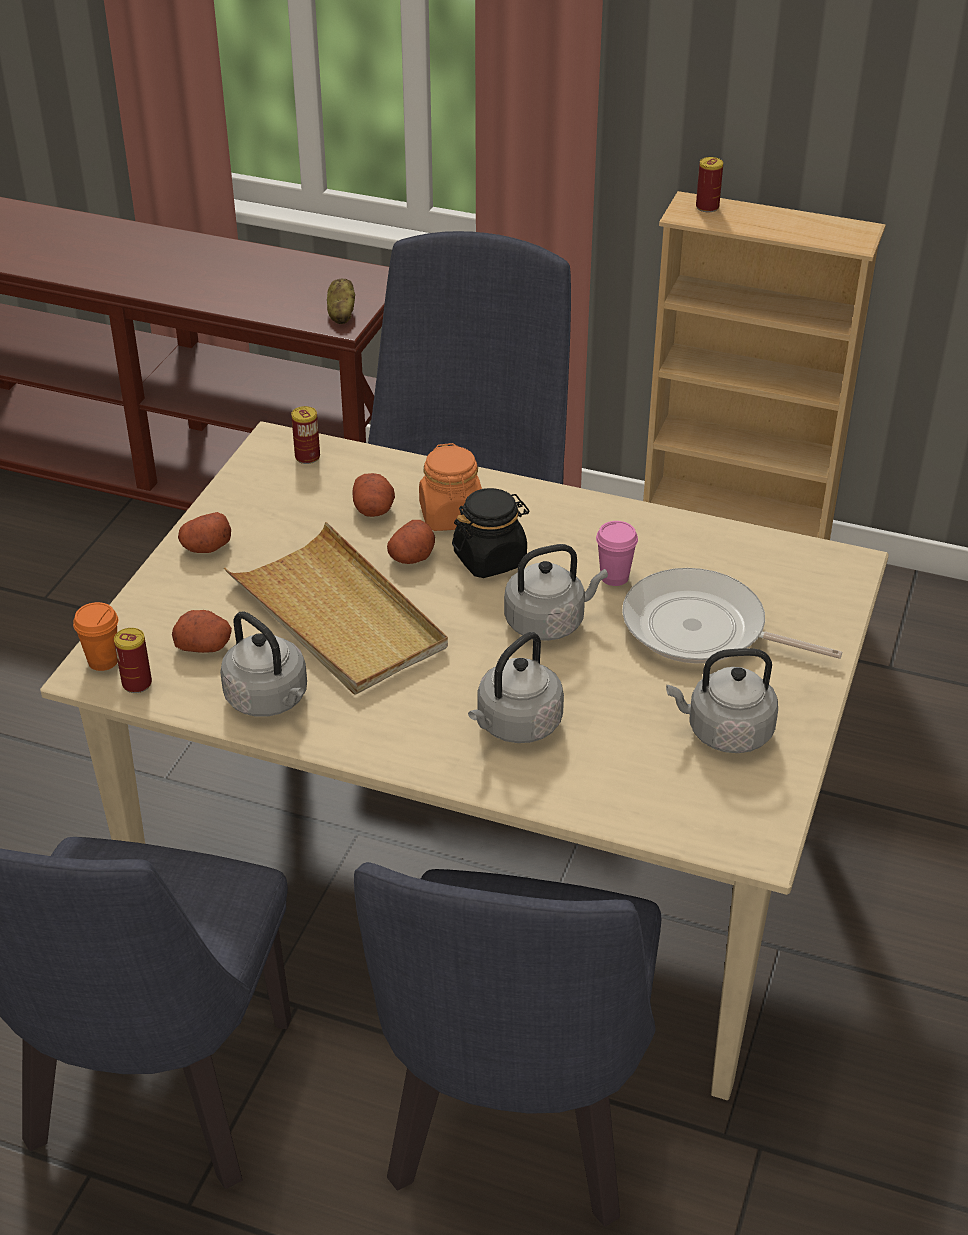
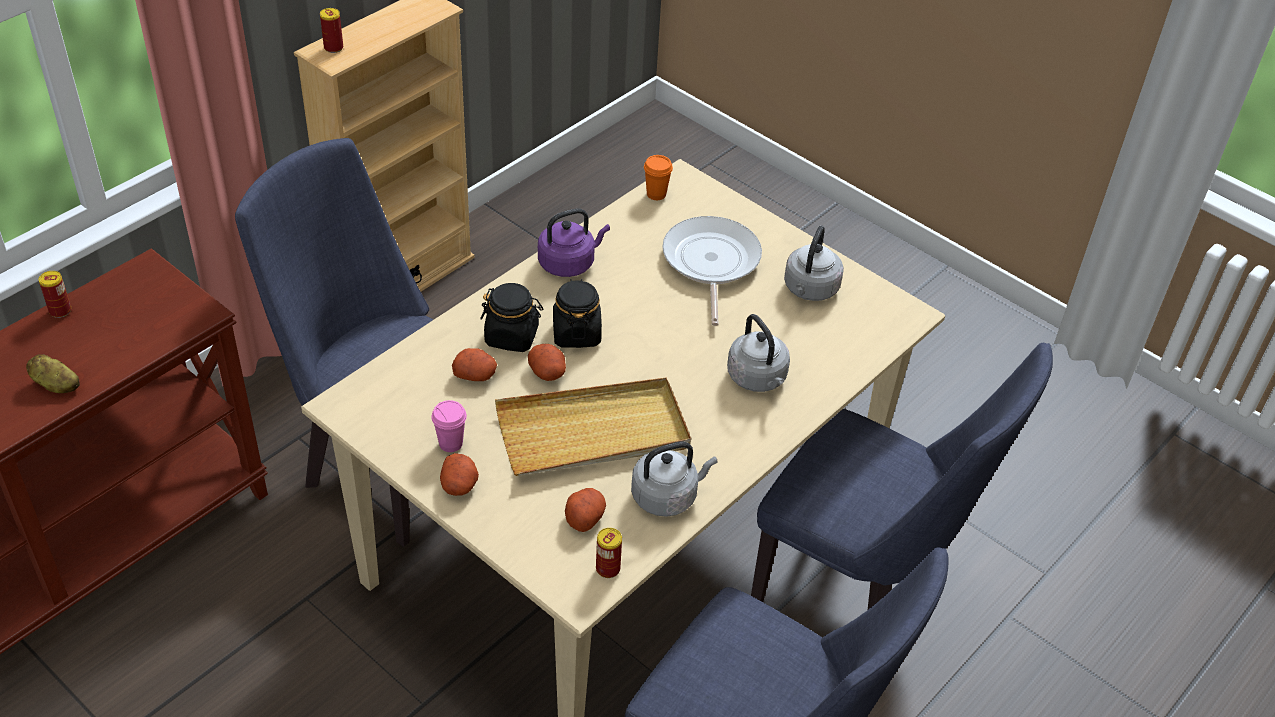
camera: 70 degrees left, 5 degrees up
(103, 661) = (568, 583): orange cup -> orange cup (656, 194)
(307, 457) = (378, 392): can -> can (60, 310)
(341, 314) = (185, 309): potato -> potato (55, 385)
(451, 516) = (512, 336): orange jar -> black jar
(549, 622) = (662, 328): grey kettle -> none
(606, 520) = (569, 263): none -> purple kettle
(614, 577) = (633, 281): pink cup -> pink cup (450, 443)
(702, 630) = (710, 263): frying pan -> frying pan turned 135 degrees clockwise

